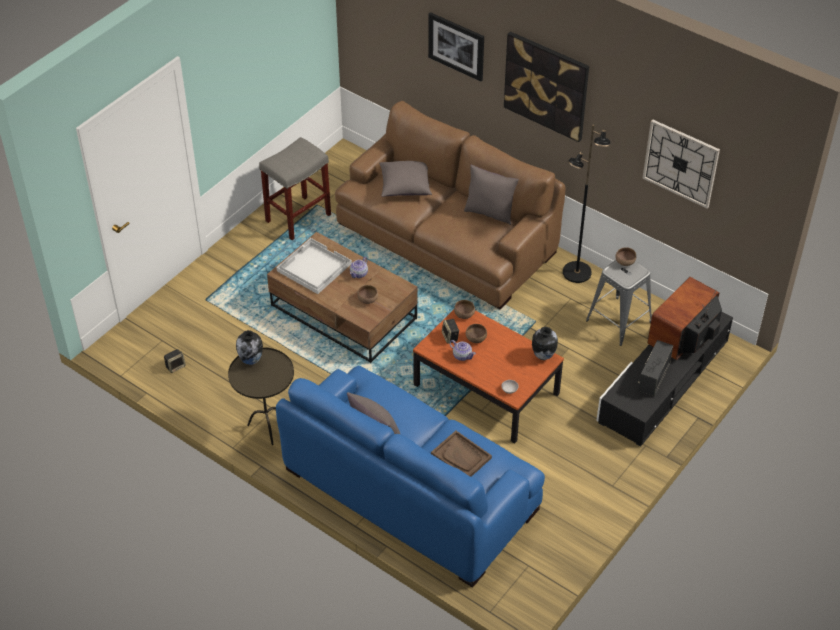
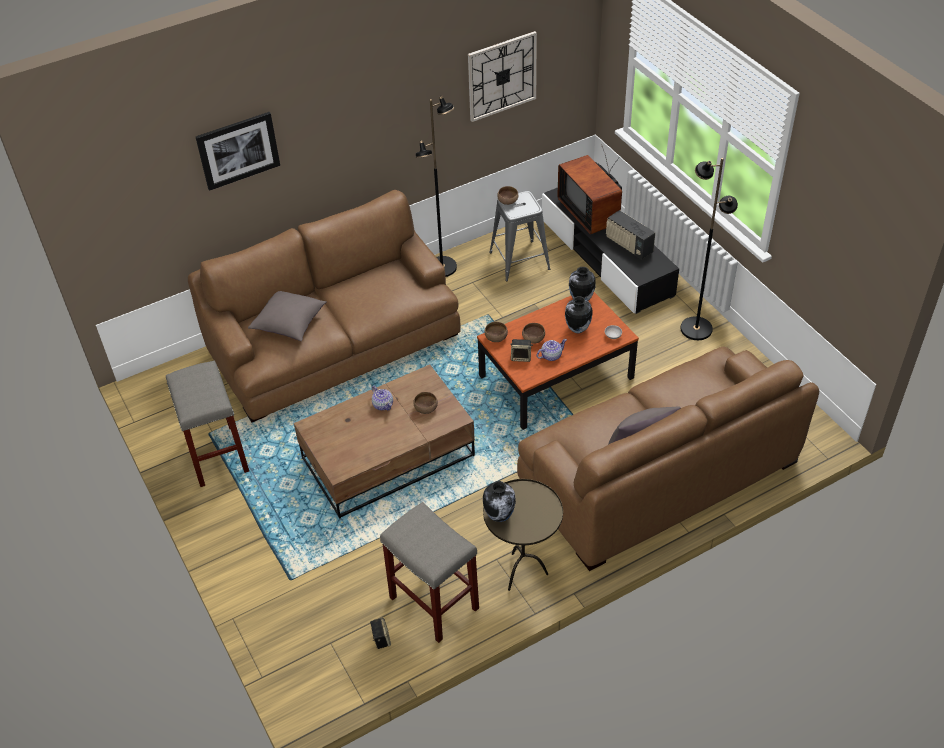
camera: 65 degrees left, 0 degrees up
(218, 386) = (435, 603): none -> grey stool
(313, 267) = (348, 440): white tray -> none
(411, 489) = (658, 472): blue sofa -> brown sofa
(461, 456) = (691, 391): brown tray -> none
(489, 213) = (372, 273): grey pillow -> none
(504, 364) = (577, 329): none -> vase
(546, 85) = (352, 110): picture -> none
(605, 473) = (696, 328): none -> black floor lamp

